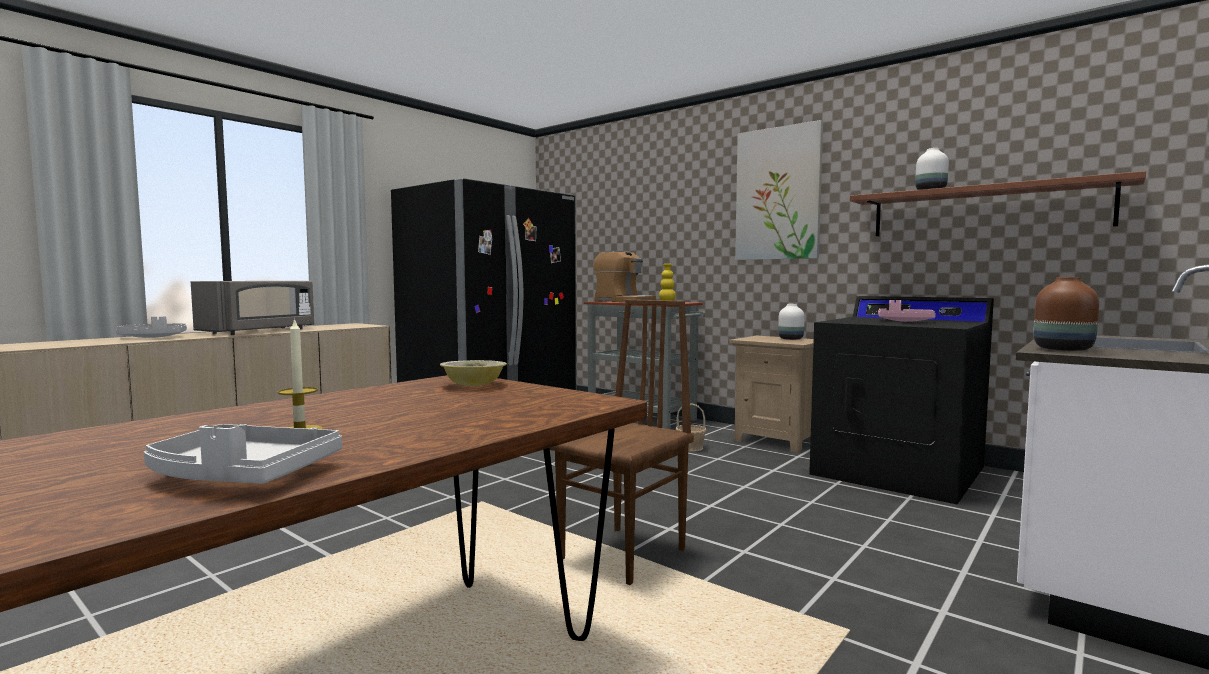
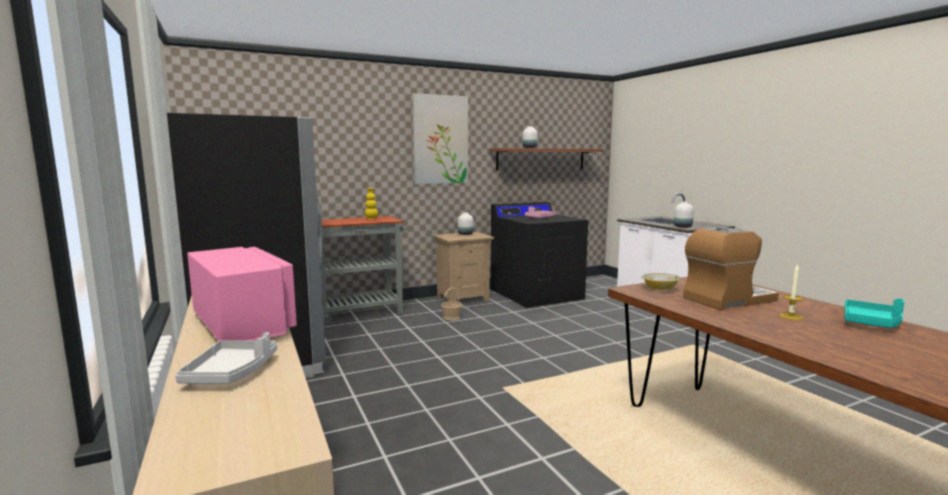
camera: 65 degrees left, 5 degrees up
(242, 475) = (871, 322): grey tray -> turquoise tray
(260, 331) = (242, 325): grey microwave -> pink microwave
(623, 301) = (339, 221): coffee machine -> coffee machine (727, 299)
(625, 555) = (610, 365): brown chair -> none
(1064, 349) = (683, 227): brown vase -> white vase

